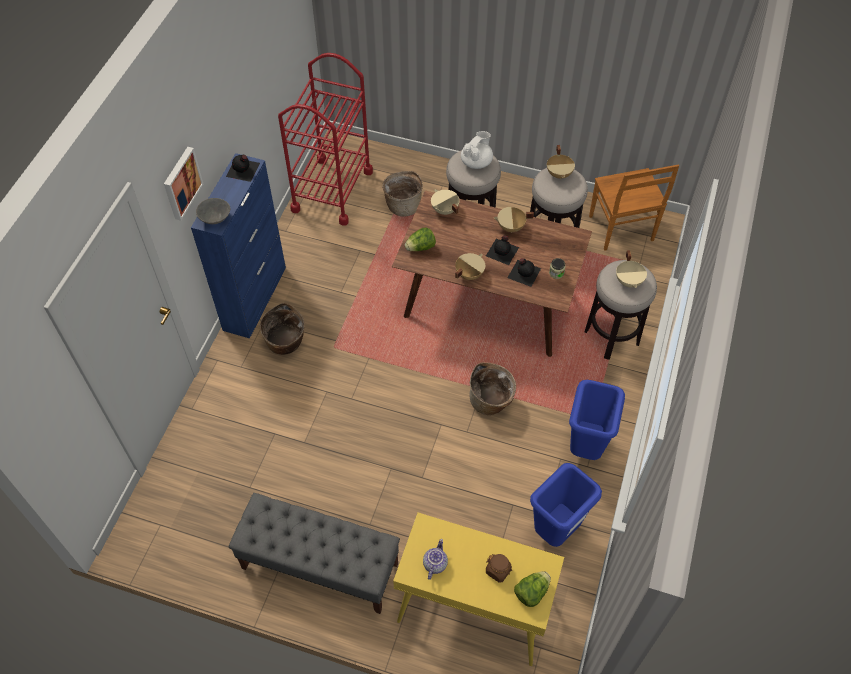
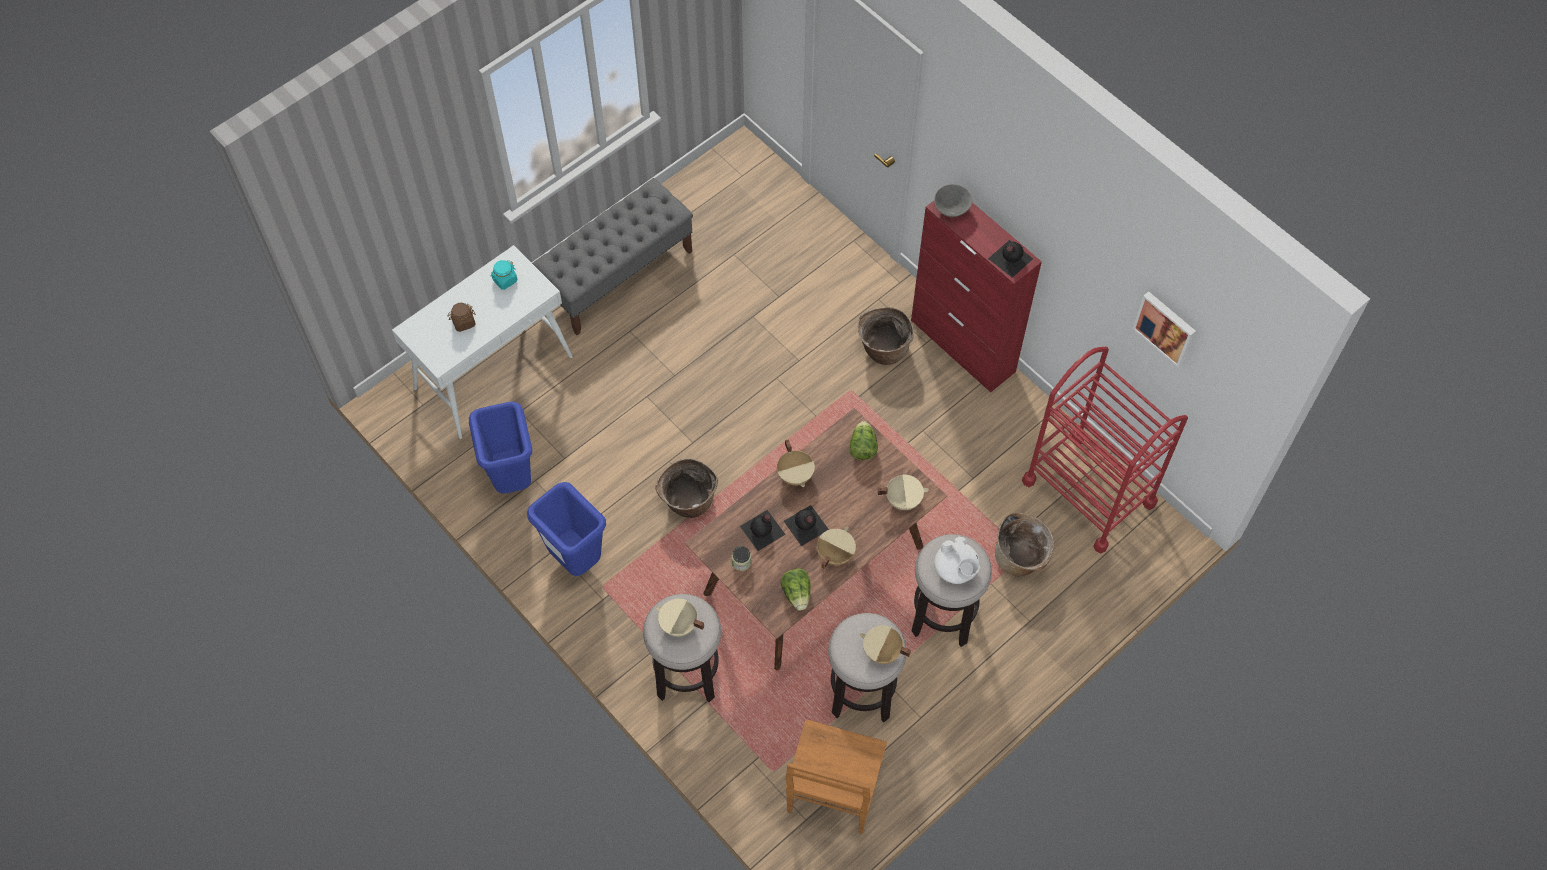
camera: 120 degrees right, 5 degrees up
(181, 183) = (970, 153): picture -> picture (1166, 327)
(255, 298) = (963, 346): blue cabinet -> red cabinet
(434, 563) = (505, 280): teapot -> turquoise jar
(473, 608) = (494, 372): yellow console table -> white console table
(531, 592) = (427, 336): lettuce -> lettuce (797, 594)
(621, 230) = (832, 793): brown chair -> brown chair turned 90 degrees counterclockwise

